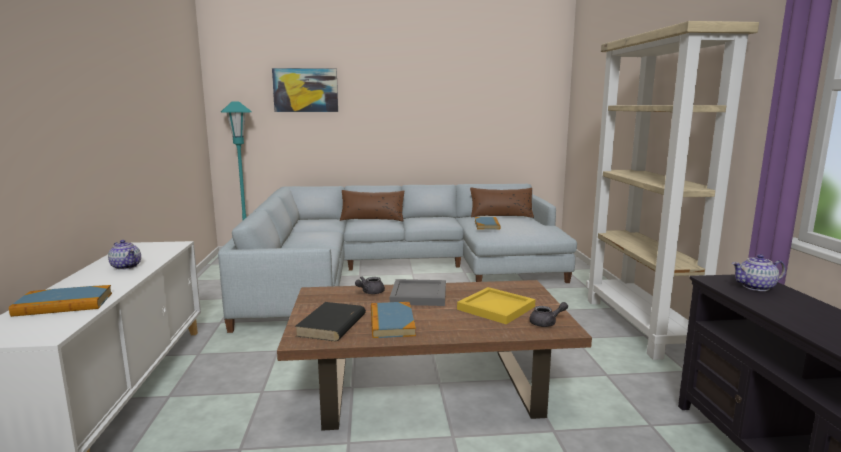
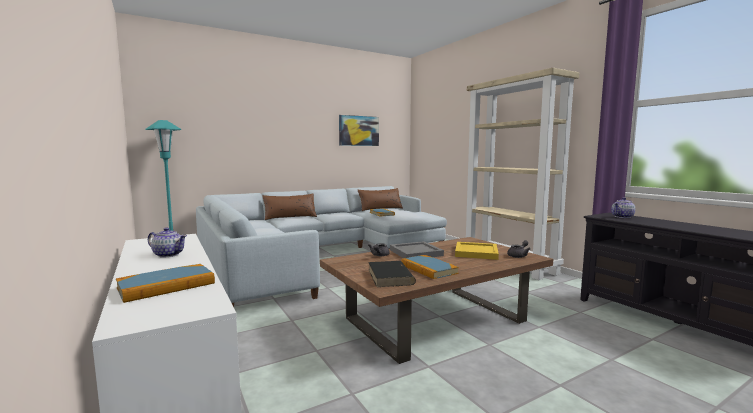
camera: 25 degrees left, 5 degrees down
(305, 90) = (224, 114): picture -> picture (358, 130)

